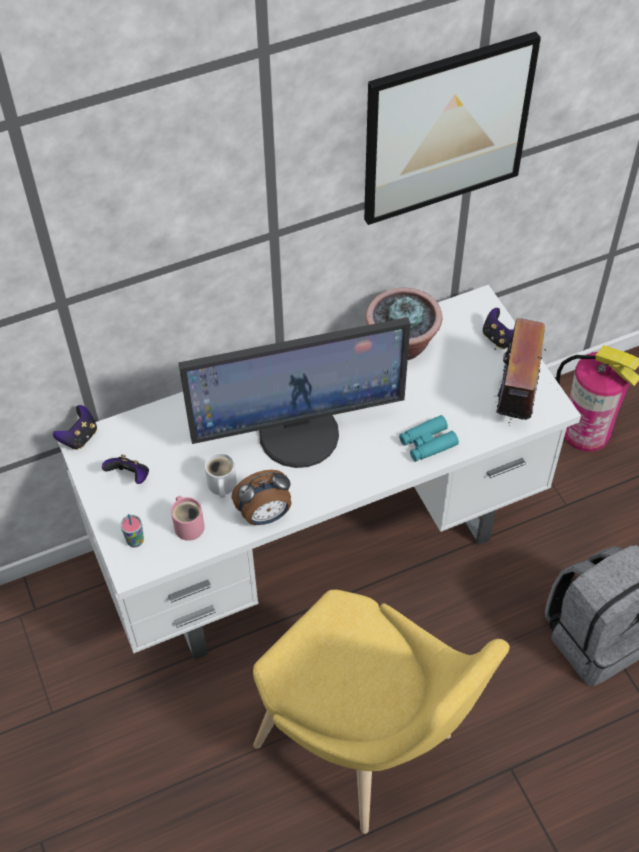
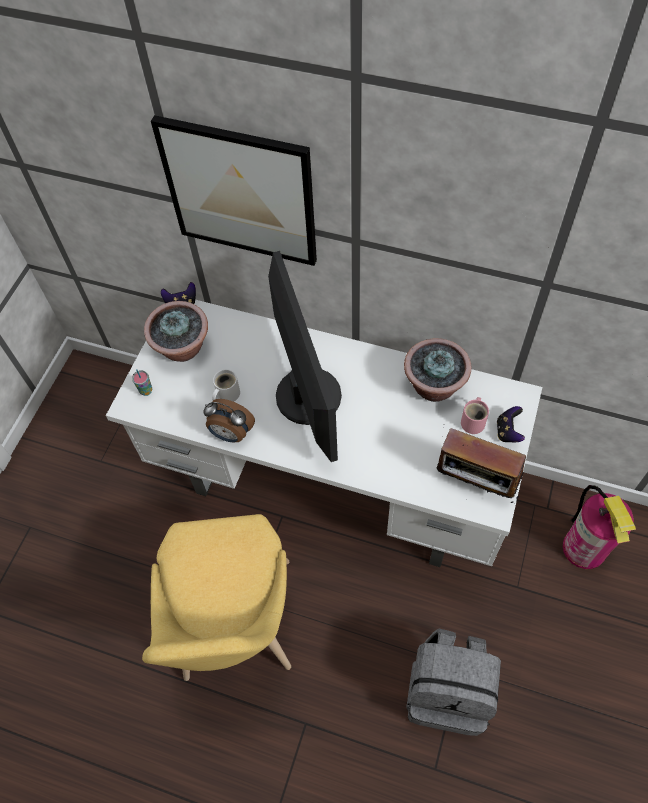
camera: 45 degrees right, 5 degrees up
(130, 477) = (183, 349): game controller -> potted plant
(189, 524) = (184, 404): pink mug -> pink mug (474, 421)
(299, 432) = (306, 396): monitor -> monitor turned 135 degrees counterclockwise
(427, 443) = (379, 467): turquoise binoculars -> none
(446, 129) = (525, 235): picture -> picture (240, 192)
(517, 397) = (475, 483): radio -> radio turned 60 degrees clockwise

